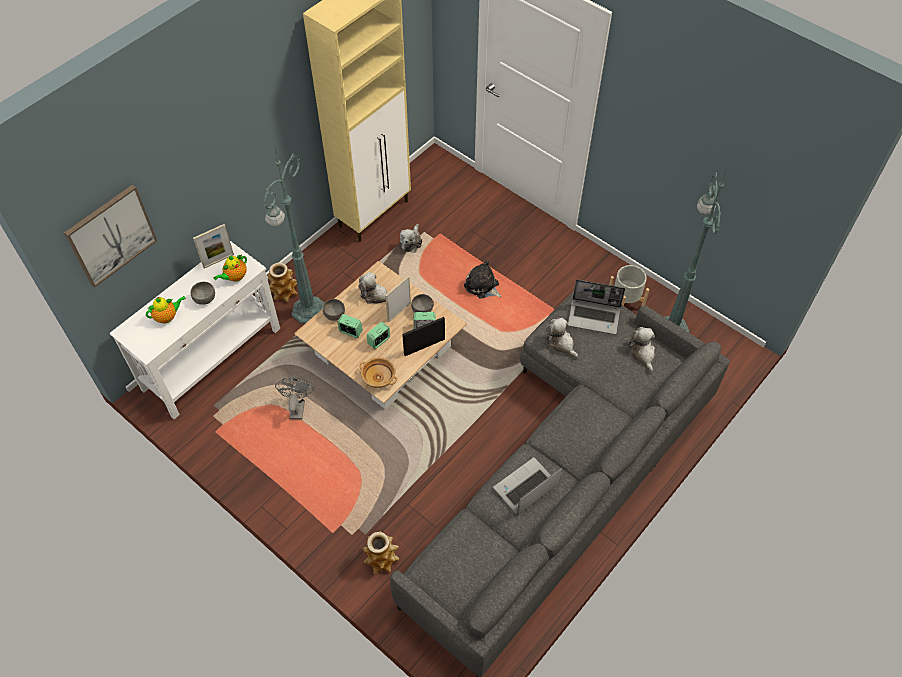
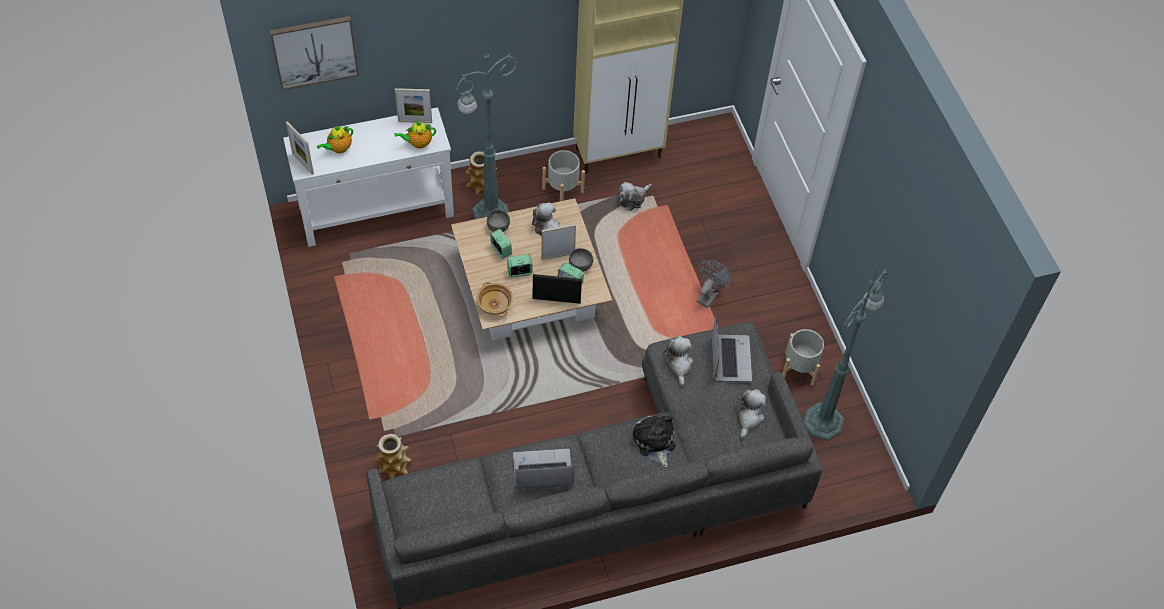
camera: 30 degrees right, 0 degrees up
(144, 346) = (303, 163): none -> picture frame
(168, 317) = (338, 149): teapot -> teapot turned 135 degrees clockwise
(205, 298) = (380, 149): grey bowl -> none
(297, 407) = (418, 294): grey fan -> grey fan (709, 295)
(352, 263) = (563, 190): none -> grey planter
(483, 286) = (669, 278): plush toy -> plush toy (654, 442)
(594, 317) = (730, 358): laptop -> laptop turned 135 degrees counterclockwise

